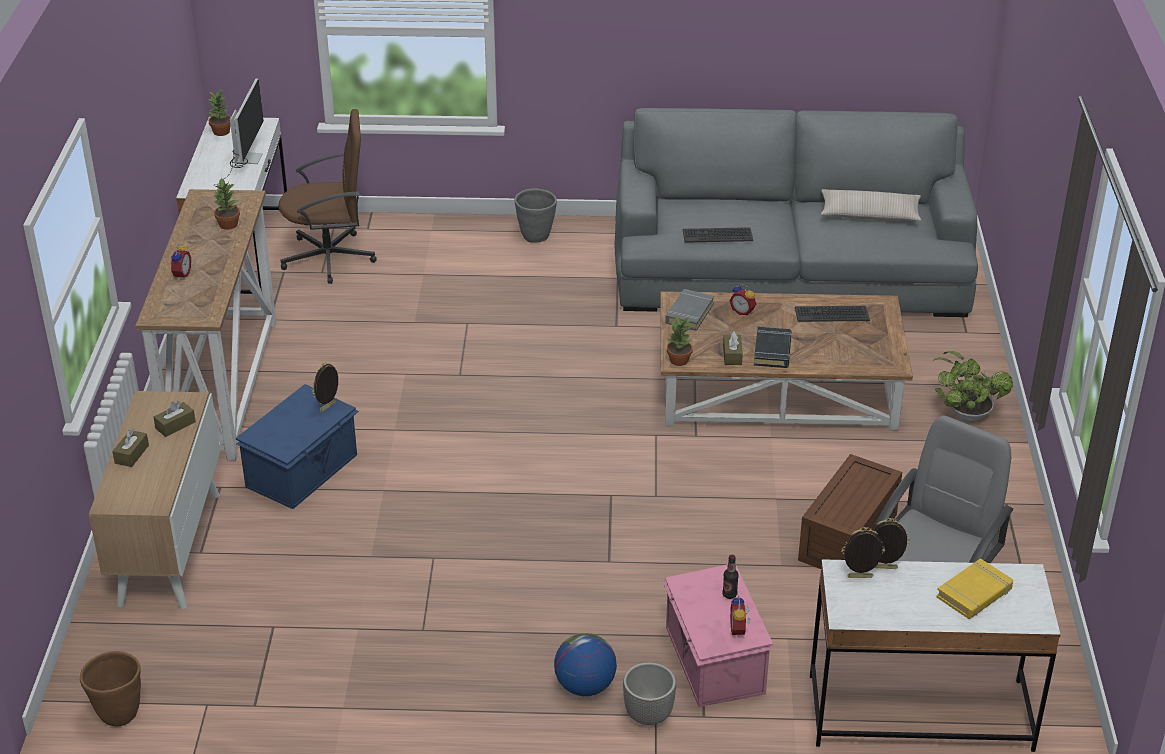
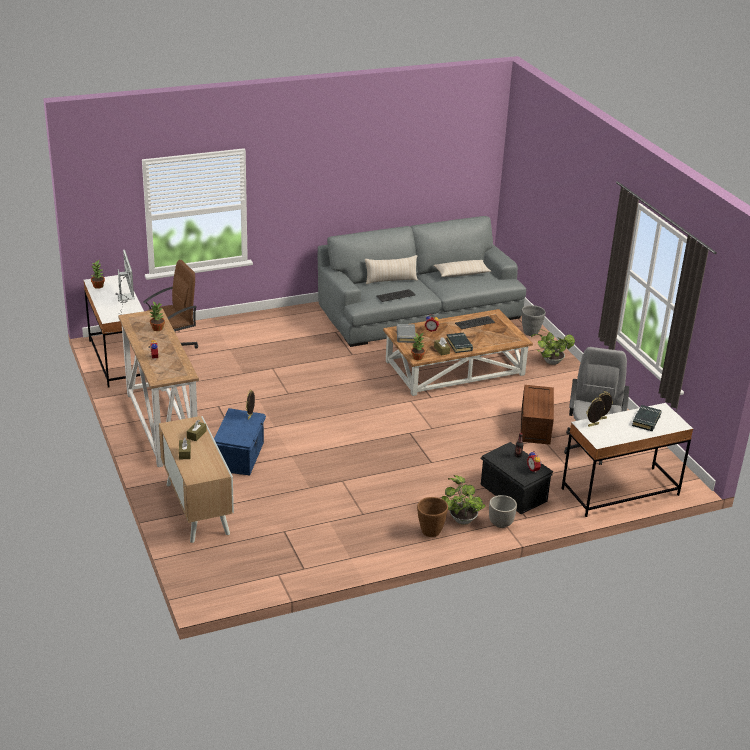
camera: 25 degrees left, 5 degrees down
(118, 714) = (234, 591): brown planter -> brown planter (430, 532)
(536, 237) = (277, 320): grey planter -> grey planter (531, 333)
(584, 686) = (461, 519): globe -> potted plant
(713, 661) = (513, 493): pink storage box -> black storage box
(733, 205) = (391, 280): none -> beige pillow
(974, 593) = (646, 420): yellow book -> black book

